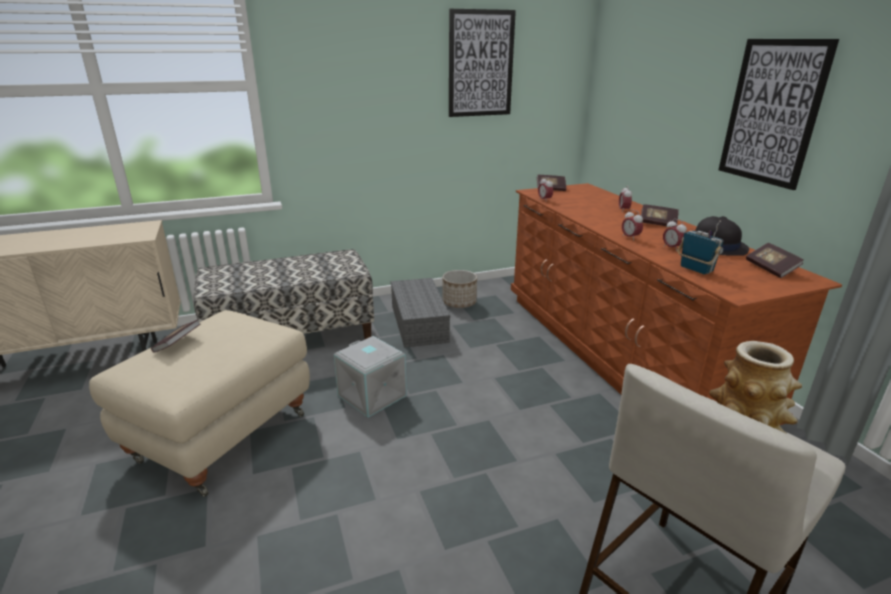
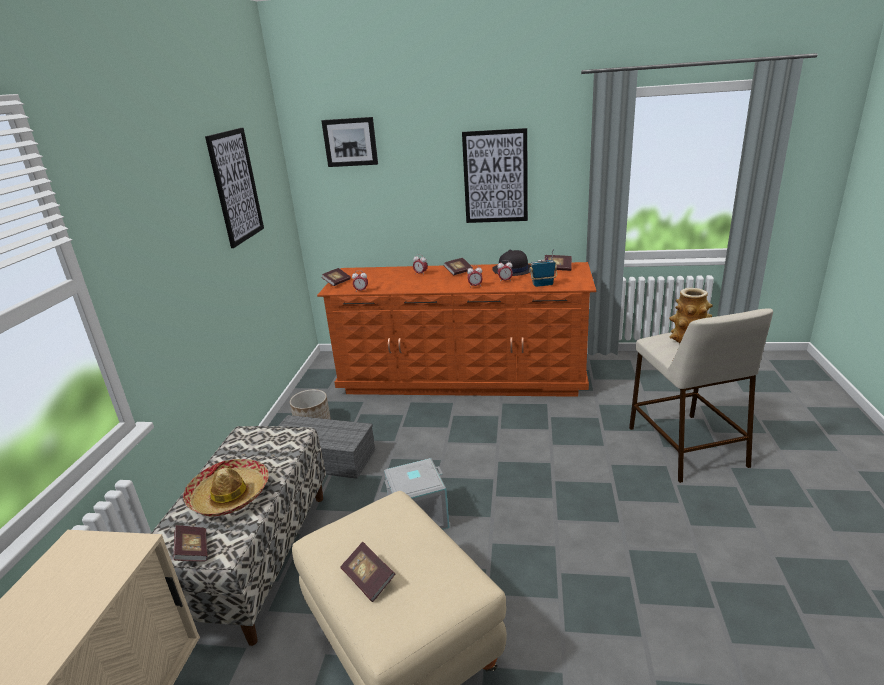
camera: 60 degrees left, 0 degrees up
(209, 281) = (193, 551): none -> book
(270, 272) = (229, 495): none -> hat
(640, 43) = (350, 142): none -> picture

